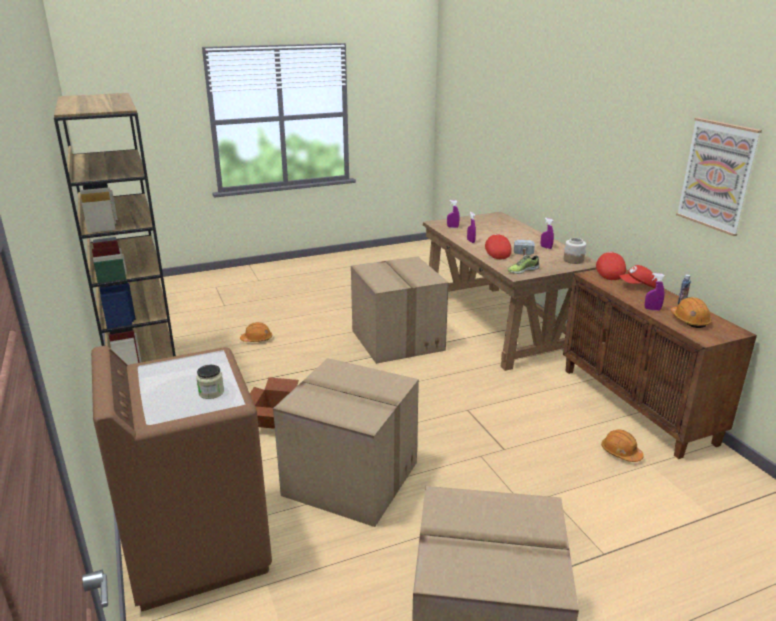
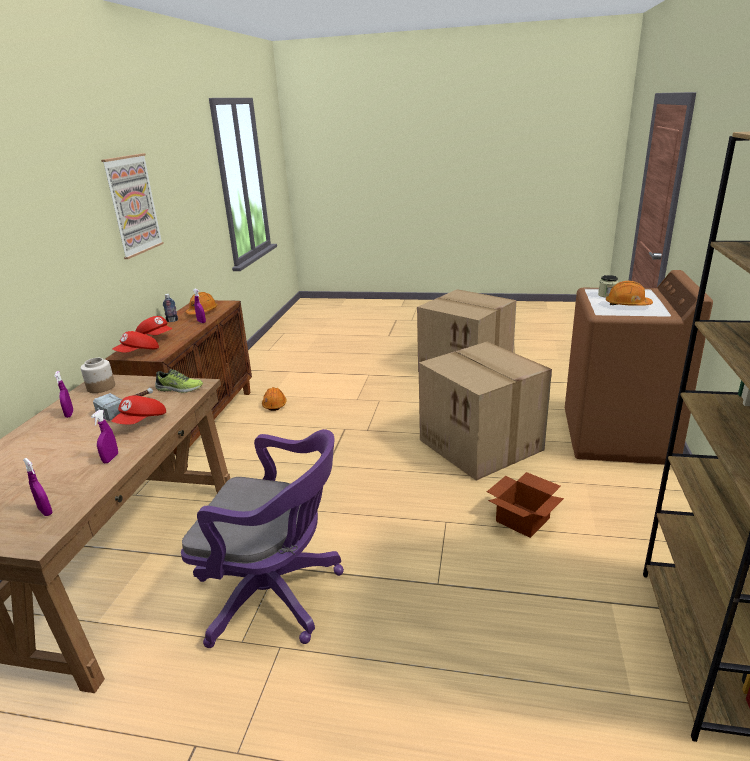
camera: 145 degrees left, 0 degrees up
(257, 339) = (497, 715): orange hard hat -> orange hard hat (627, 305)
(396, 340) = (276, 595): cardboard box -> purple office chair

